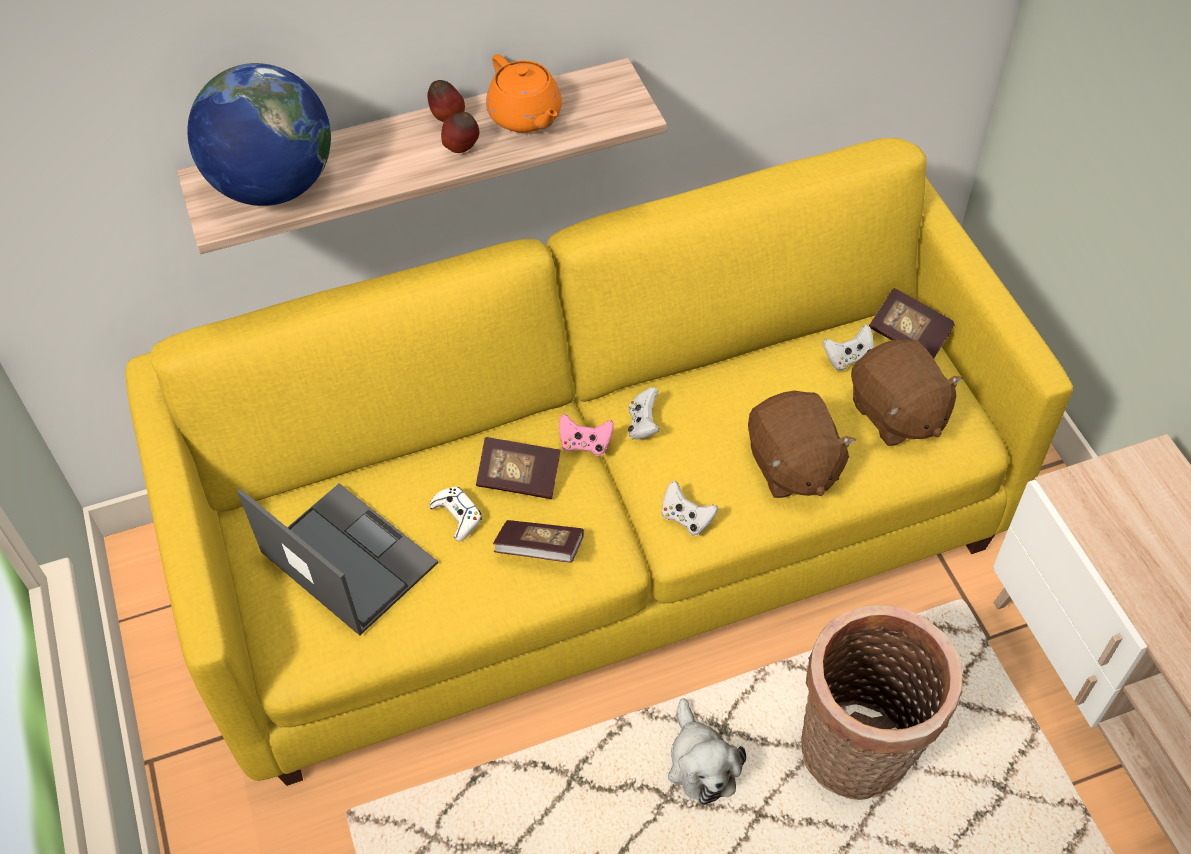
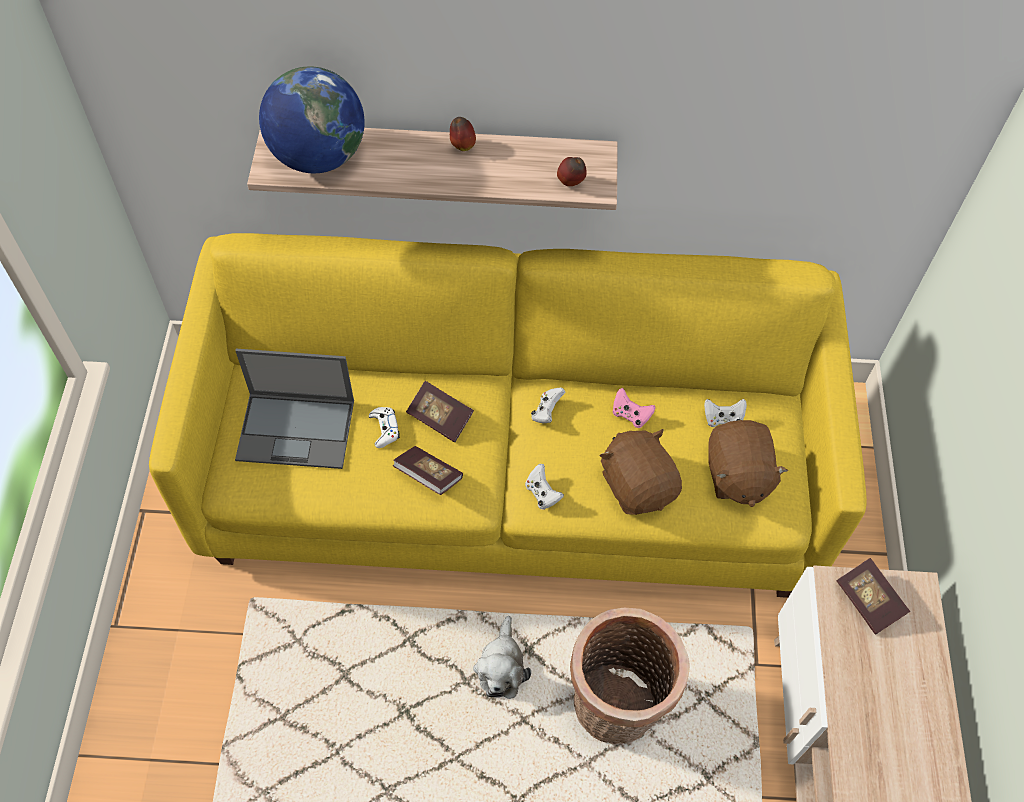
camera: 20 degrees right, 5 degrees up
(347, 558) = (297, 430): laptop -> laptop turned 120 degrees clockwise
(462, 149) = (460, 173): apple -> apple (571, 183)
(526, 116) = (518, 163): orange teapot -> none
(585, 444) = (498, 411): pink game controller -> pink game controller (630, 415)
(792, 466) = (638, 485): brown plush toy -> brown plush toy turned 150 degrees clockwise
(909, 336) = (779, 419): book -> book (868, 601)

